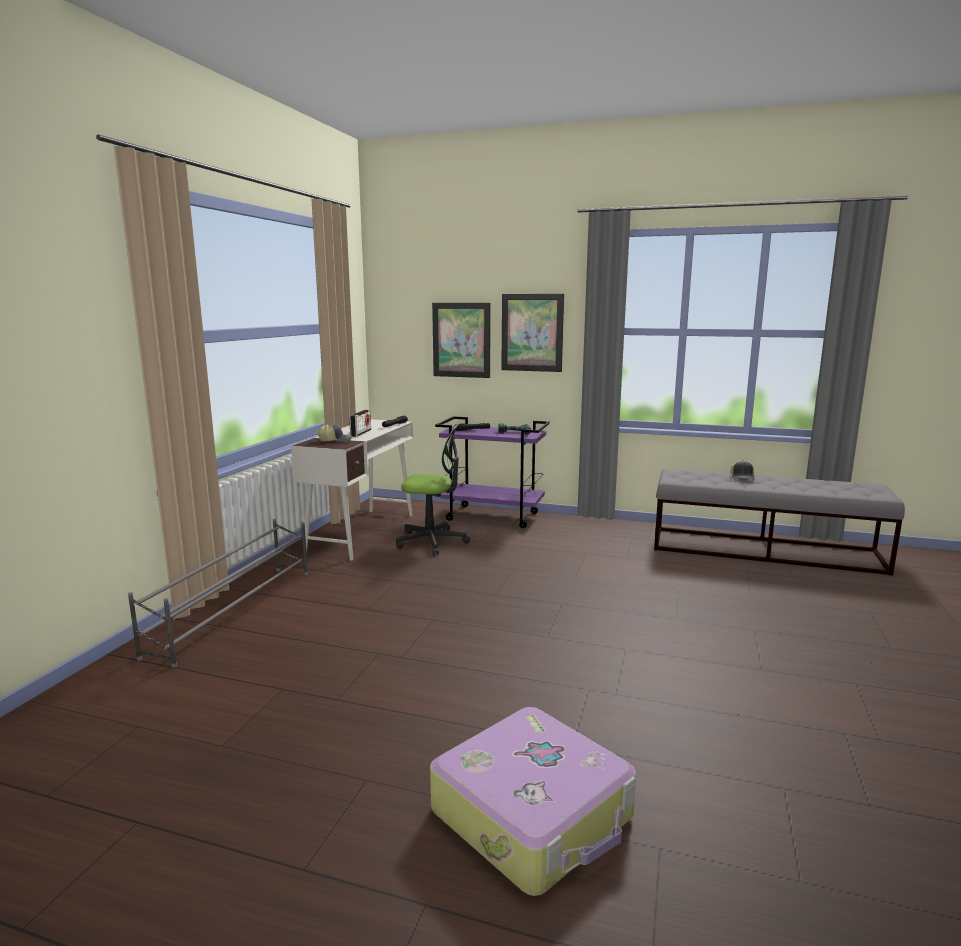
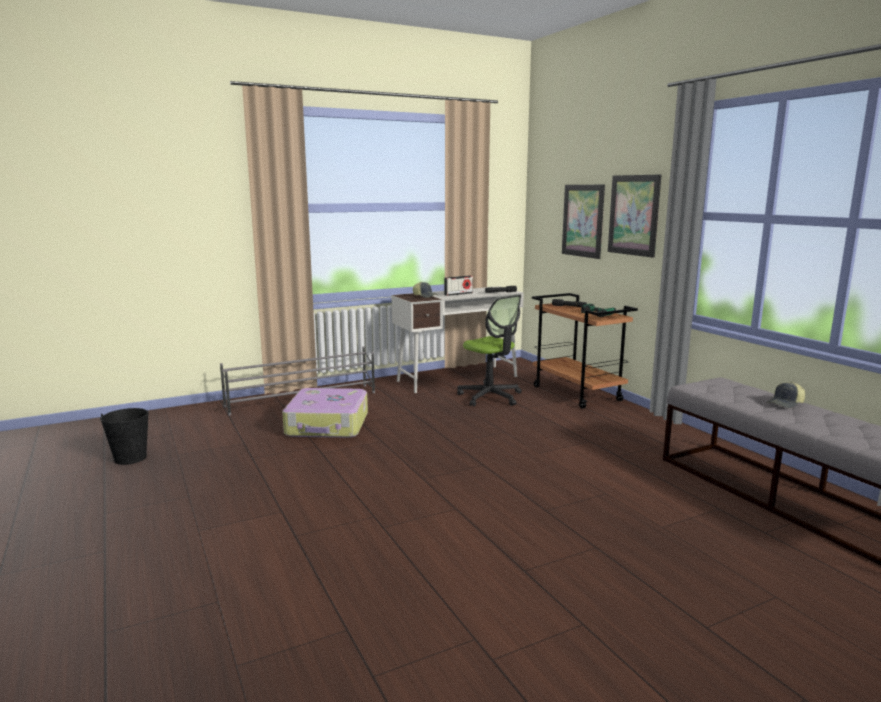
camera: 45 degrees right, 0 degrees up
(153, 787) = (130, 458): none -> black bucket
(493, 516) = (577, 394): purple cart -> brown cart
(534, 814) = (209, 550): suitcase -> suitcase (328, 425)

